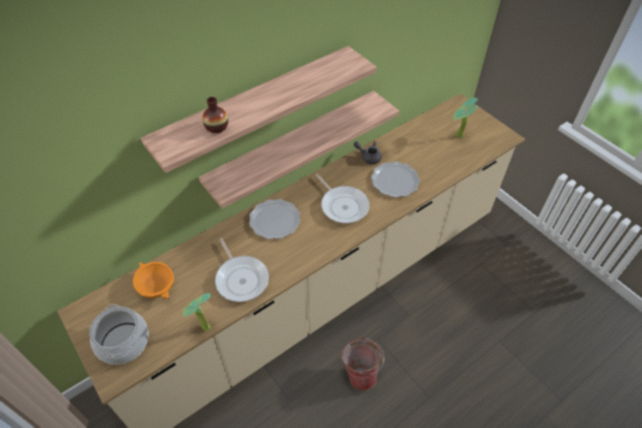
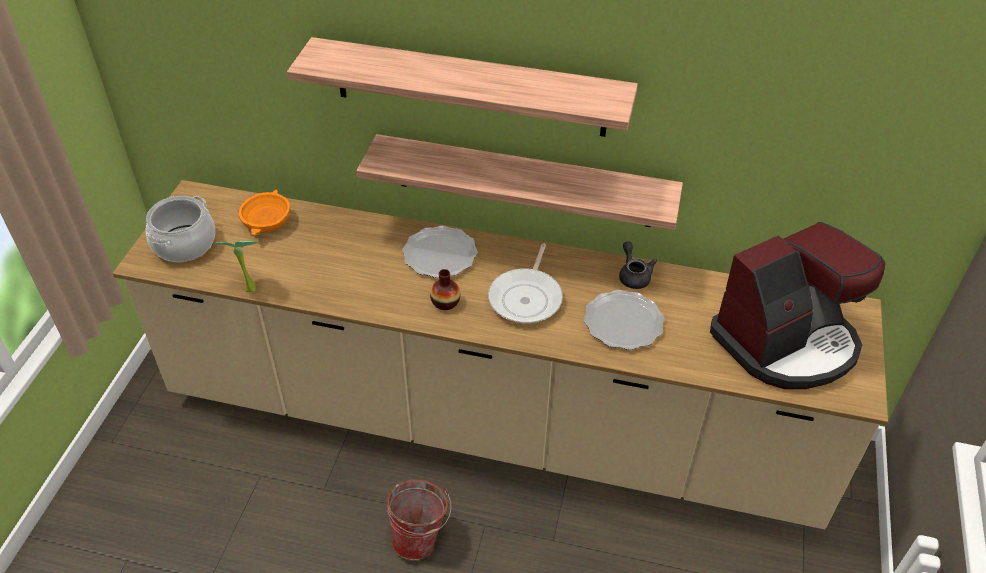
camera: 50 degrees right, 5 degrees down
(217, 127) = (378, 70): vase -> vase (445, 302)
(241, 278) = (335, 277): frying pan -> none
(457, 137) = (786, 342): potted plant -> coffee machine

